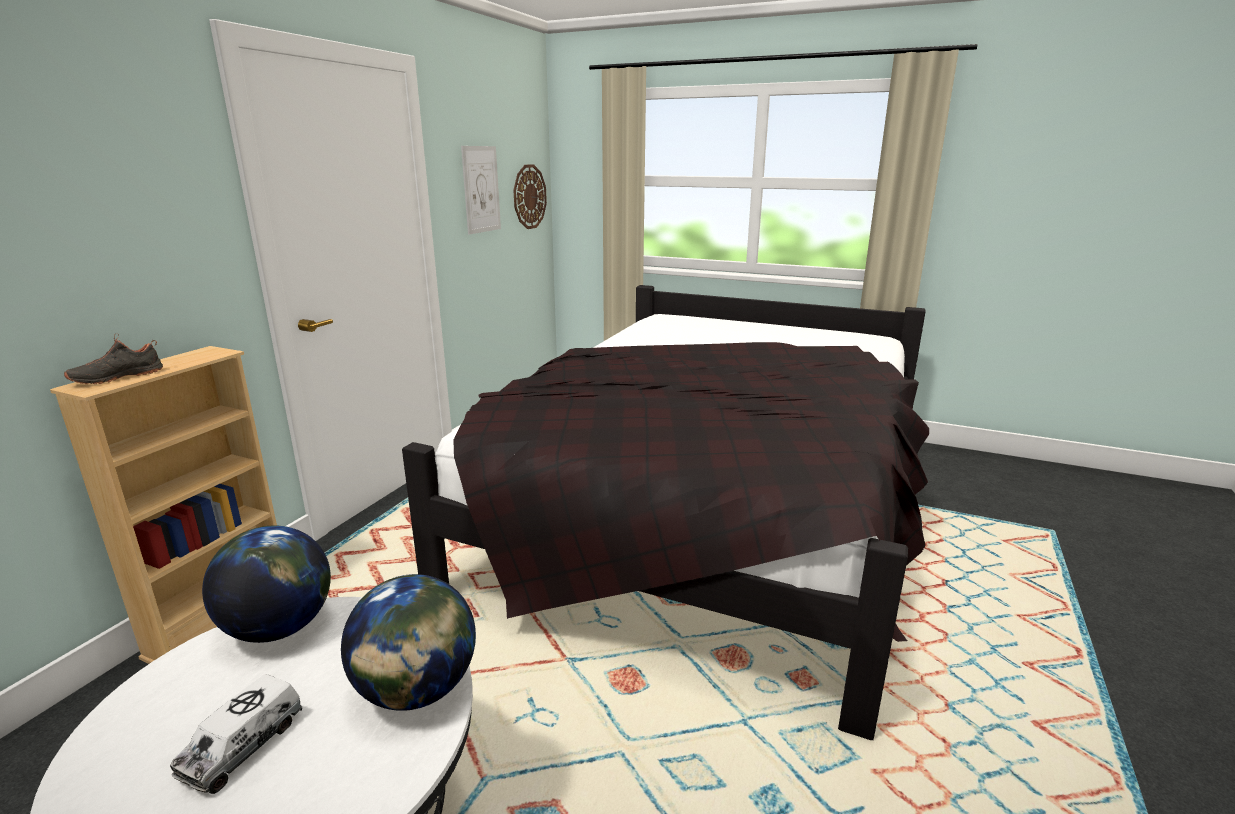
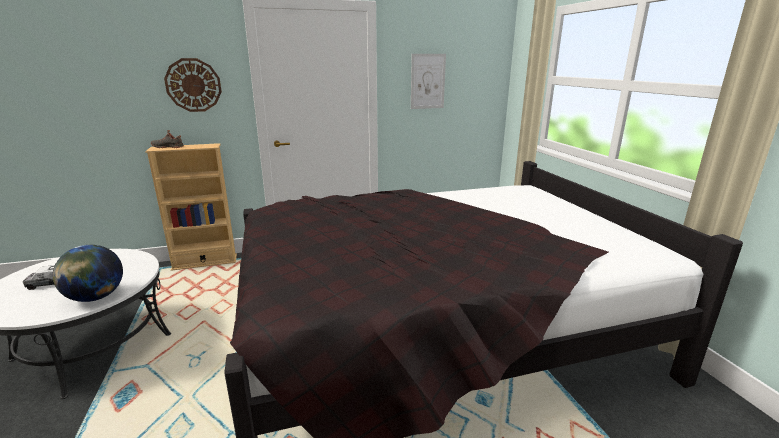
camera: 50 degrees right, 0 degrees up
(279, 627) = (128, 257): globe -> none
(529, 197) = (480, 88): wall clock -> wall clock (193, 85)

